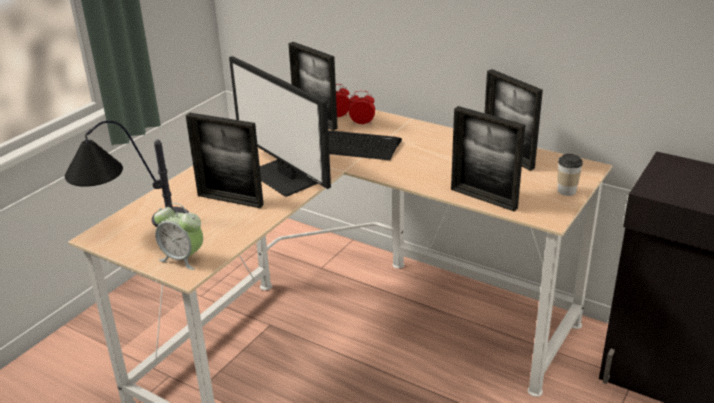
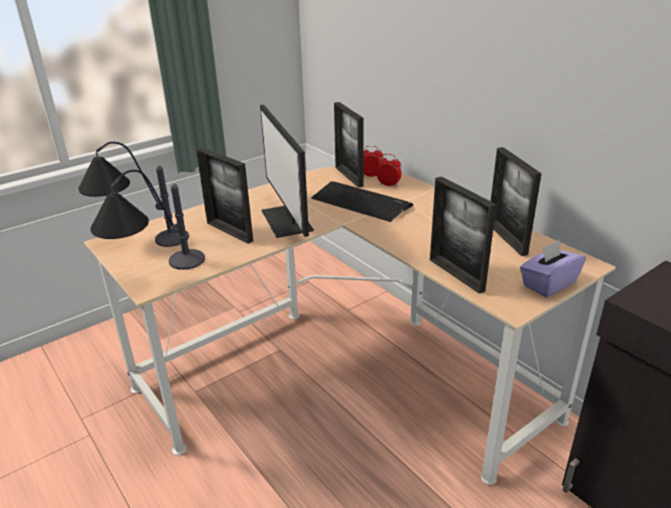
camera: 20 degrees right, 0 degrees up
(183, 258) = (154, 274): alarm clock -> table lamp
(566, 191) = (548, 284): cup -> purple tissue box

